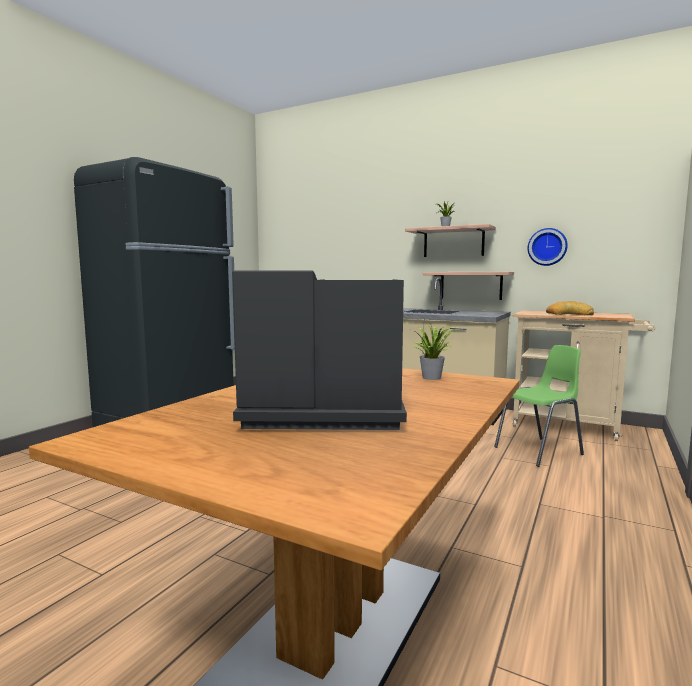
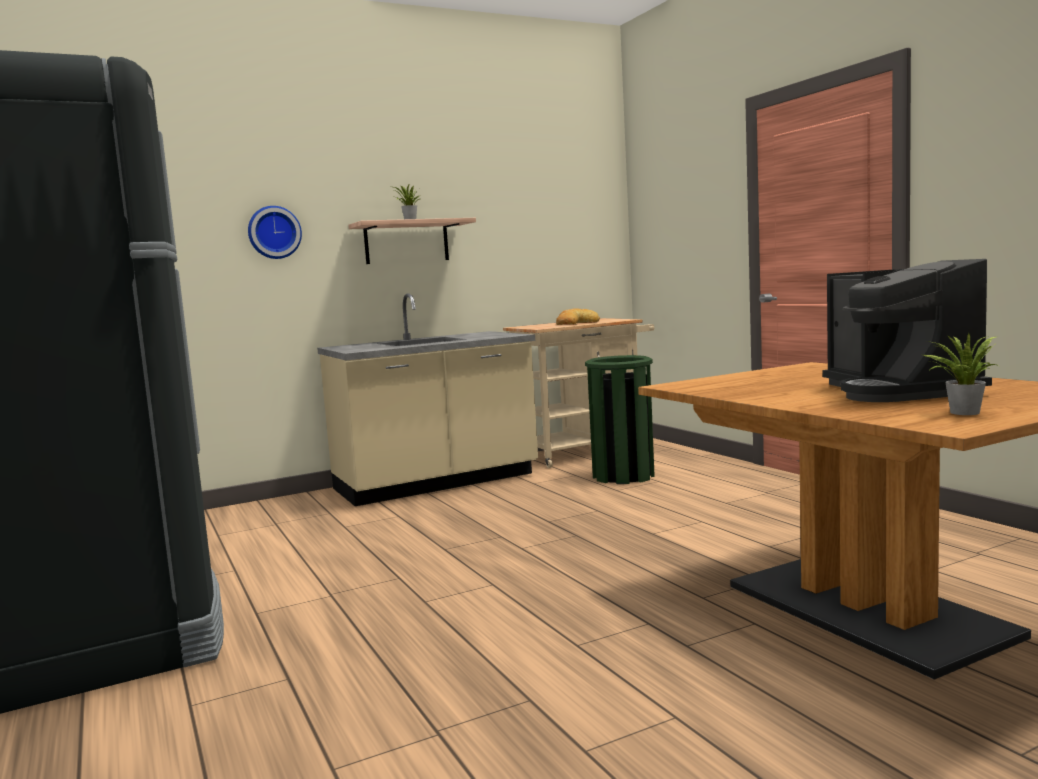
camera: 55 degrees left, 0 degrees up
(318, 414) = (898, 391): coffee machine -> coffee machine turned 45 degrees counterclockwise
(432, 377) = (781, 371): potted plant -> potted plant (961, 412)
(471, 285) = (436, 301): shelf -> none
(539, 451) = (623, 476): green chair -> green trash can
(547, 247) = (518, 247): wall clock -> wall clock (274, 232)

